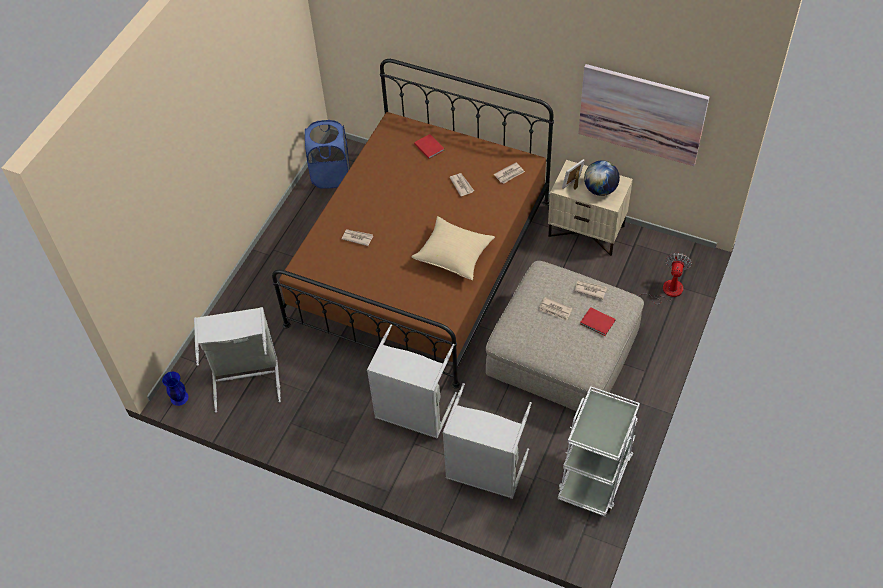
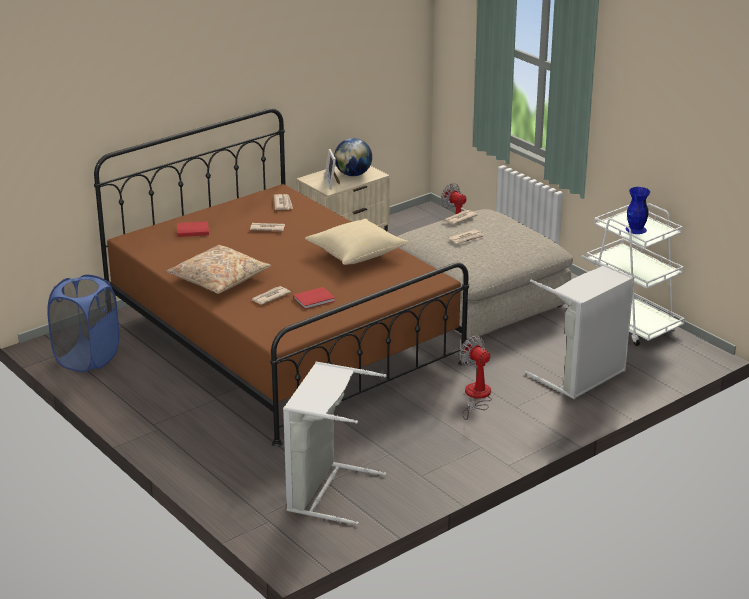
camera: 65 degrees left, 25 degrees down
(179, 397) = (307, 548): blue vase -> blue vase (635, 229)
(366, 198) = (219, 279): none -> beige pillow
(412, 413) = (476, 397): grey laundry basket -> fan
(598, 323) = (502, 225): red book -> red book (315, 300)
(641, 114) = (354, 70): picture -> none

